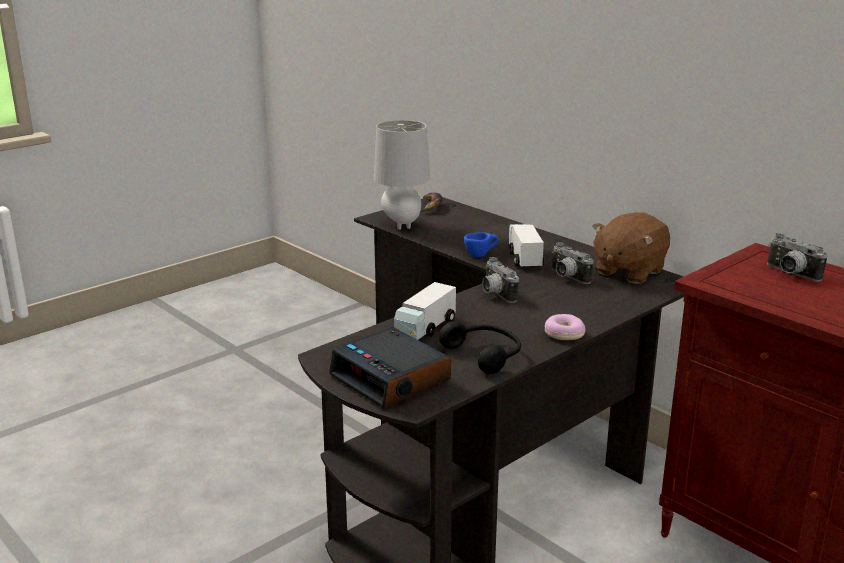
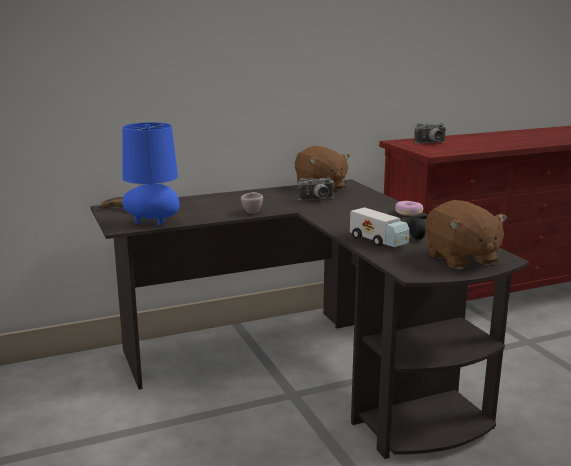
camera: 70 degrees left, 5 degrees down
(392, 379) = (460, 259): alarm clock -> brown plush toy
(402, 225) = (153, 223): grey table lamp -> blue table lamp
(480, 255) = (252, 212): blue cup -> beige cup
(495, 294) = (331, 218): camera -> none
(524, 257) = (270, 203): toy truck -> none

